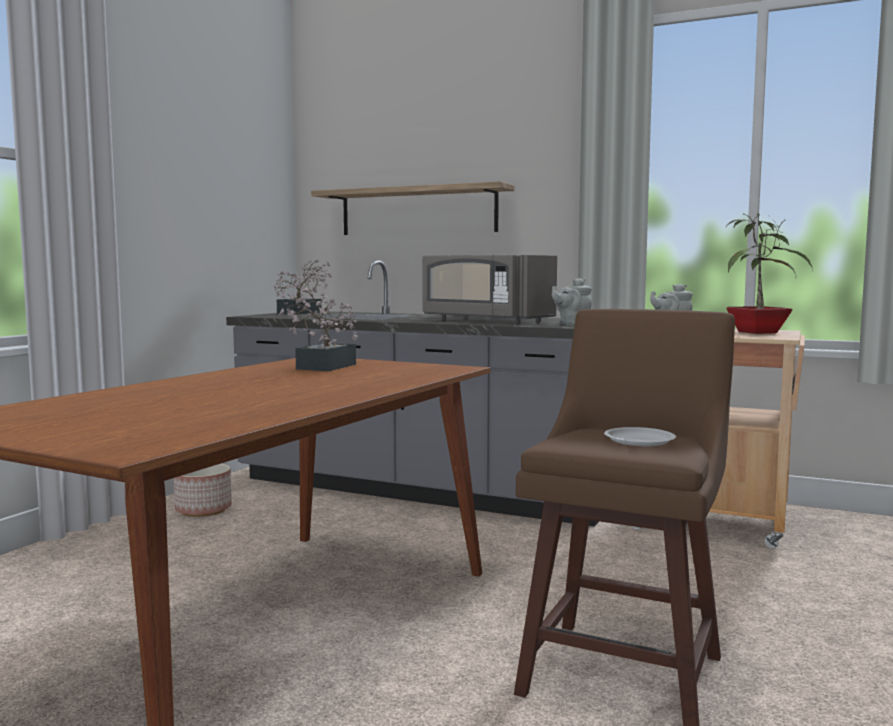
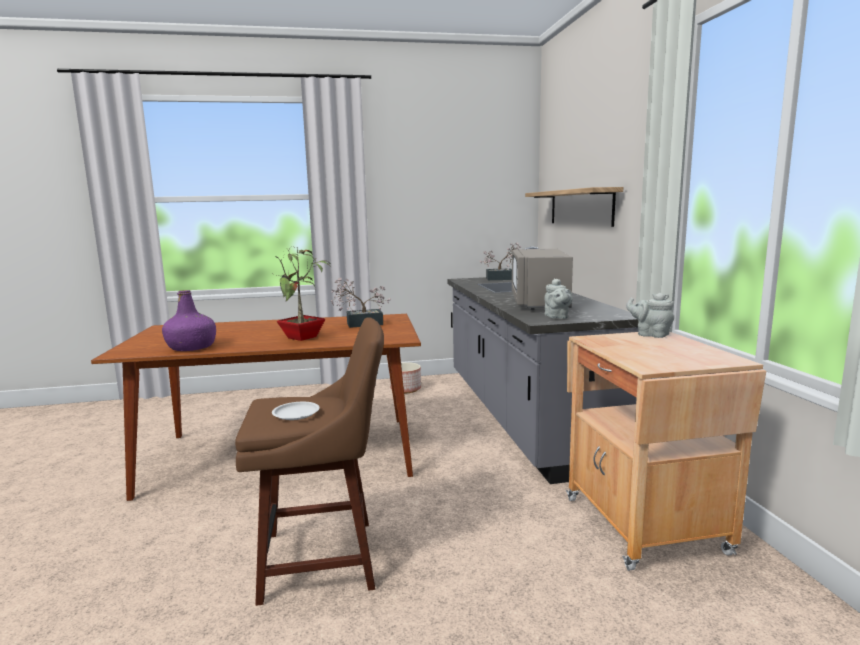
camera: 55 degrees right, 5 degrees up
(231, 418) = (192, 347): none -> purple bottle
(572, 324) = (557, 317): grey teapot -> grey teapot turned 120 degrees counterclockwise
(759, 332) = (686, 357): potted plant -> potted plant (303, 338)

